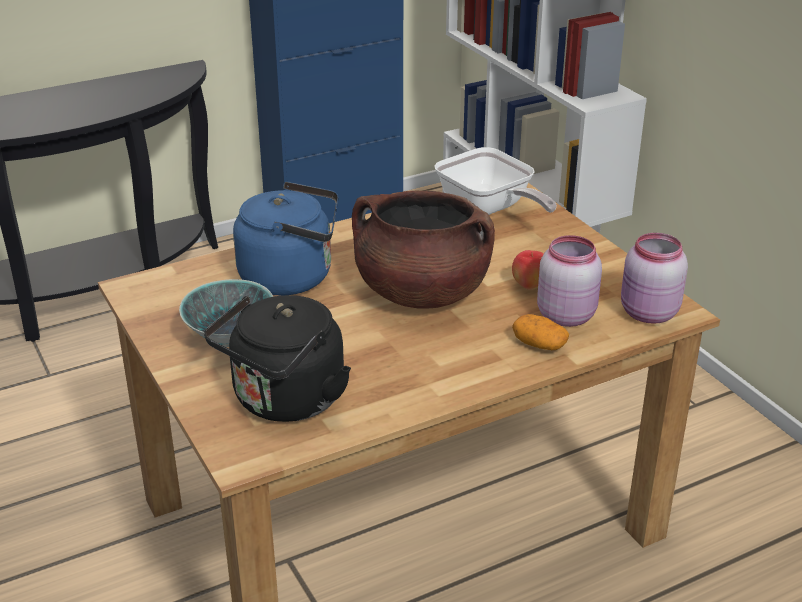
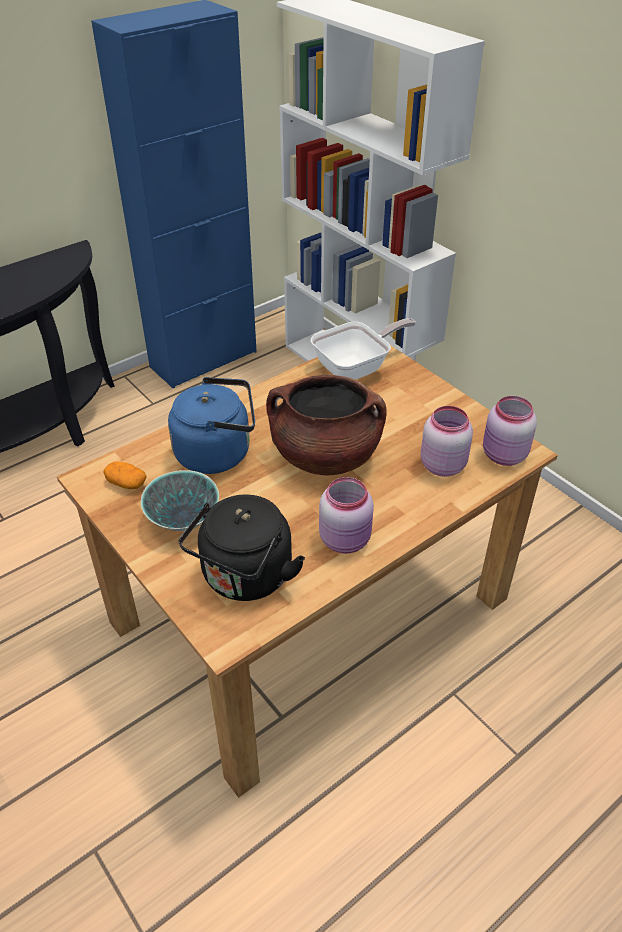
camera: 10 degrees left, 10 degrees up
(420, 377) = (346, 539): none -> pink jar
(489, 209) = (357, 368): frying pan -> frying pan turned 75 degrees counterclockwise
(529, 286) = (407, 440): apple -> none
(539, 345) = (429, 496): potato -> potato (126, 484)

